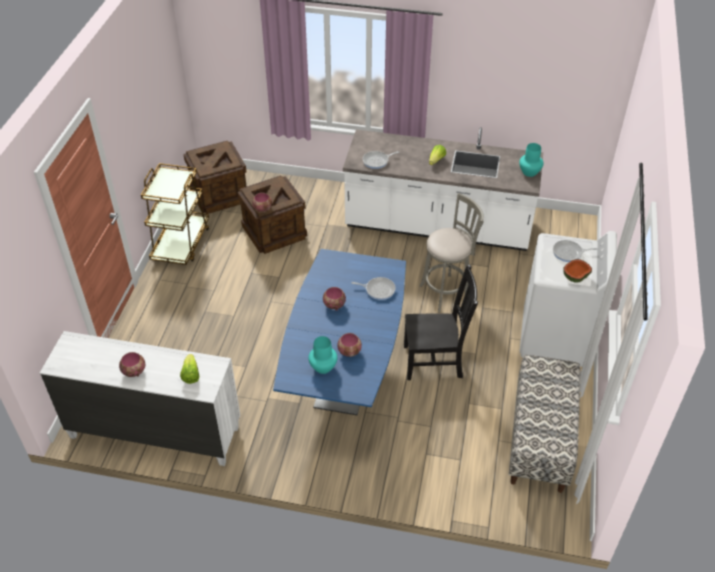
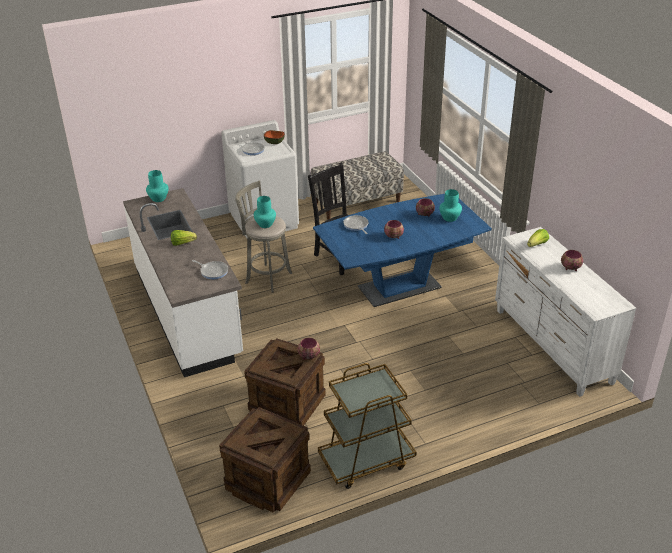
camera: 125 degrees left, 10 degrees down
(446, 239) = (265, 224): none -> turquoise vase

